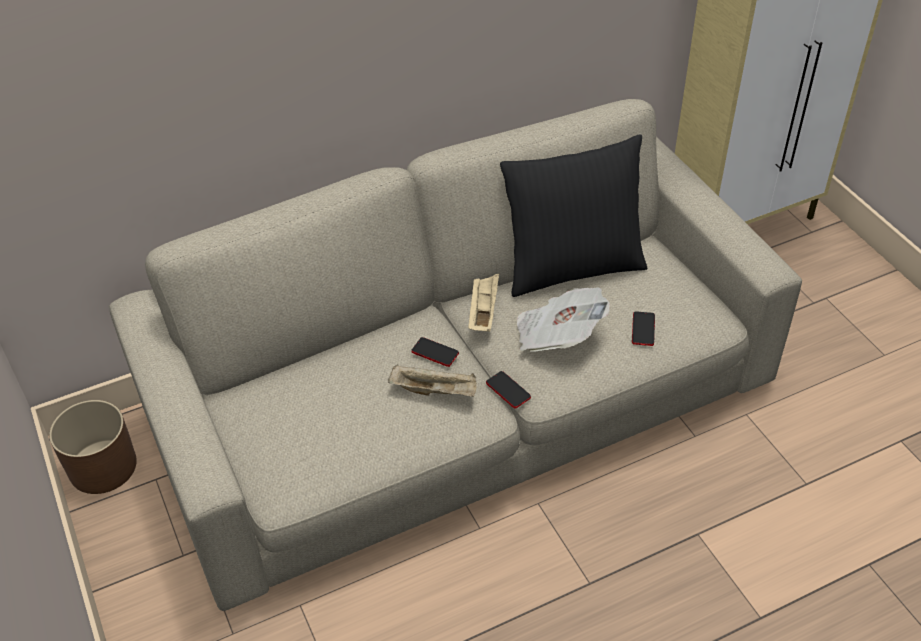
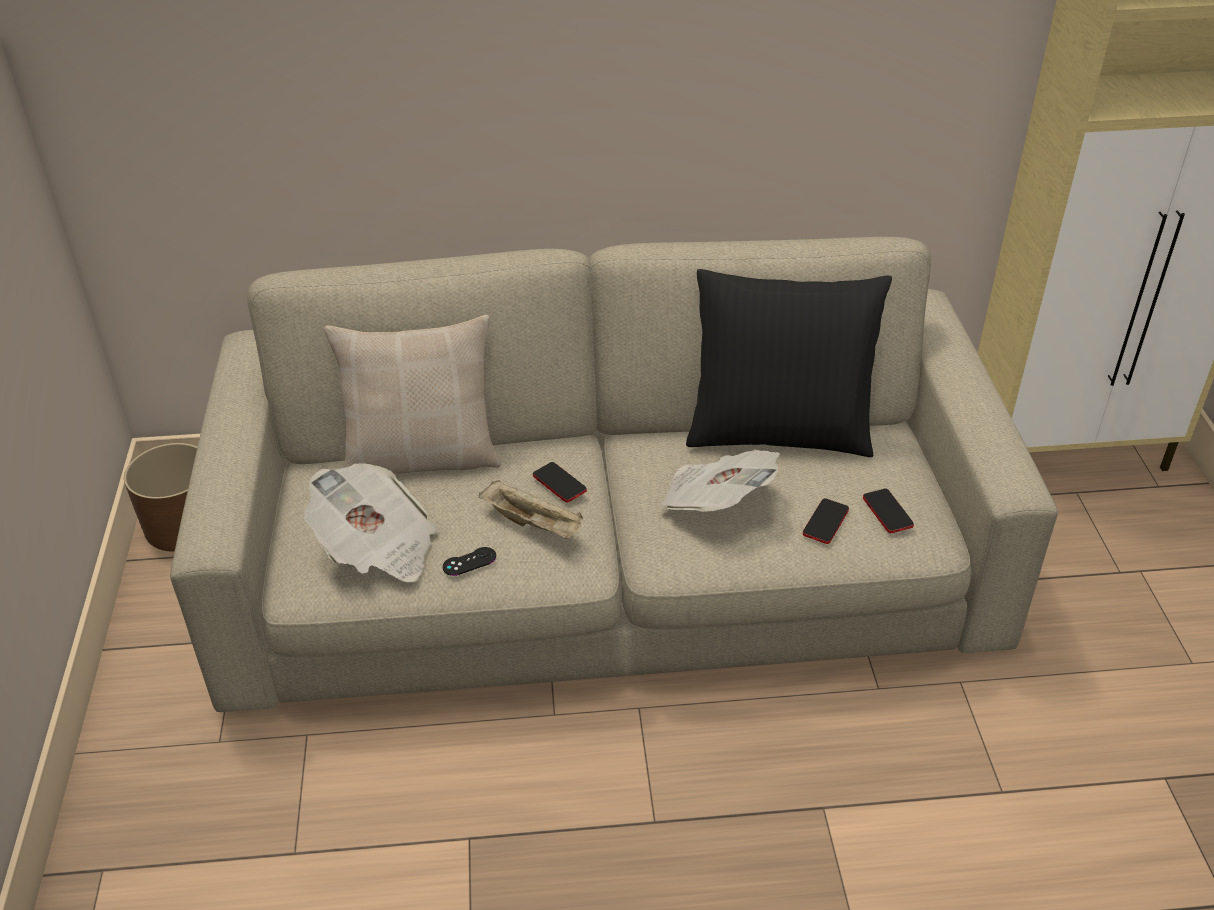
camera: 20 degrees right, 5 degrees down
(315, 360) = (422, 456): none -> beige pillow
(326, 445) = (377, 547): none -> newspaper
(403, 435) = (469, 561): none -> black game controller
(483, 311) = (644, 453): beige tray -> none
(508, 390) = (623, 548): phone -> phone (887, 512)

